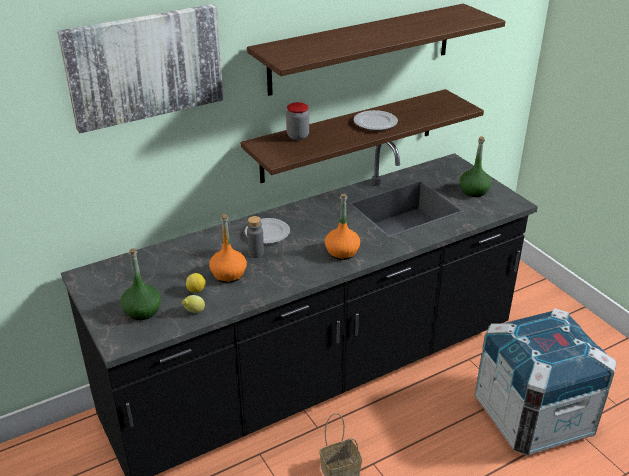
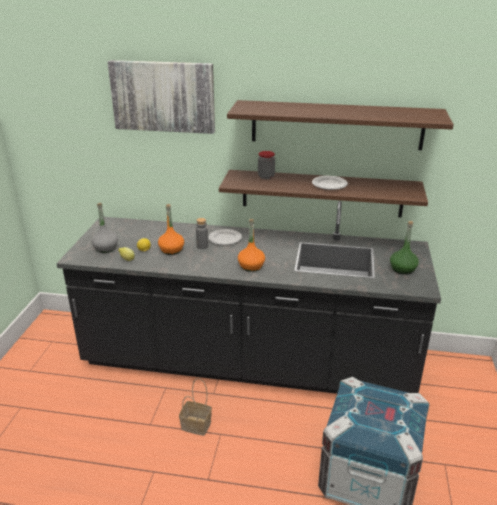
camera: 40 degrees right, 5 degrees down
(142, 311) = (105, 248): green bottle -> grey bottle

